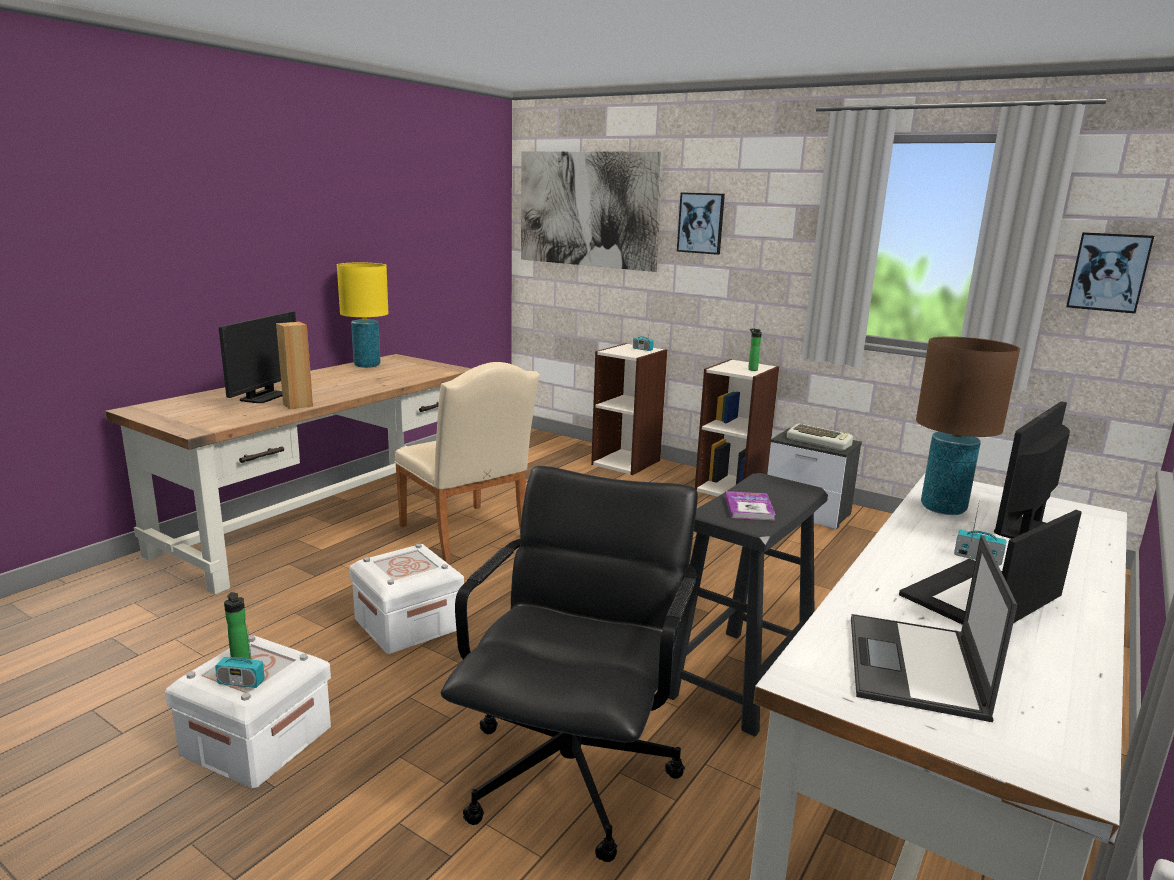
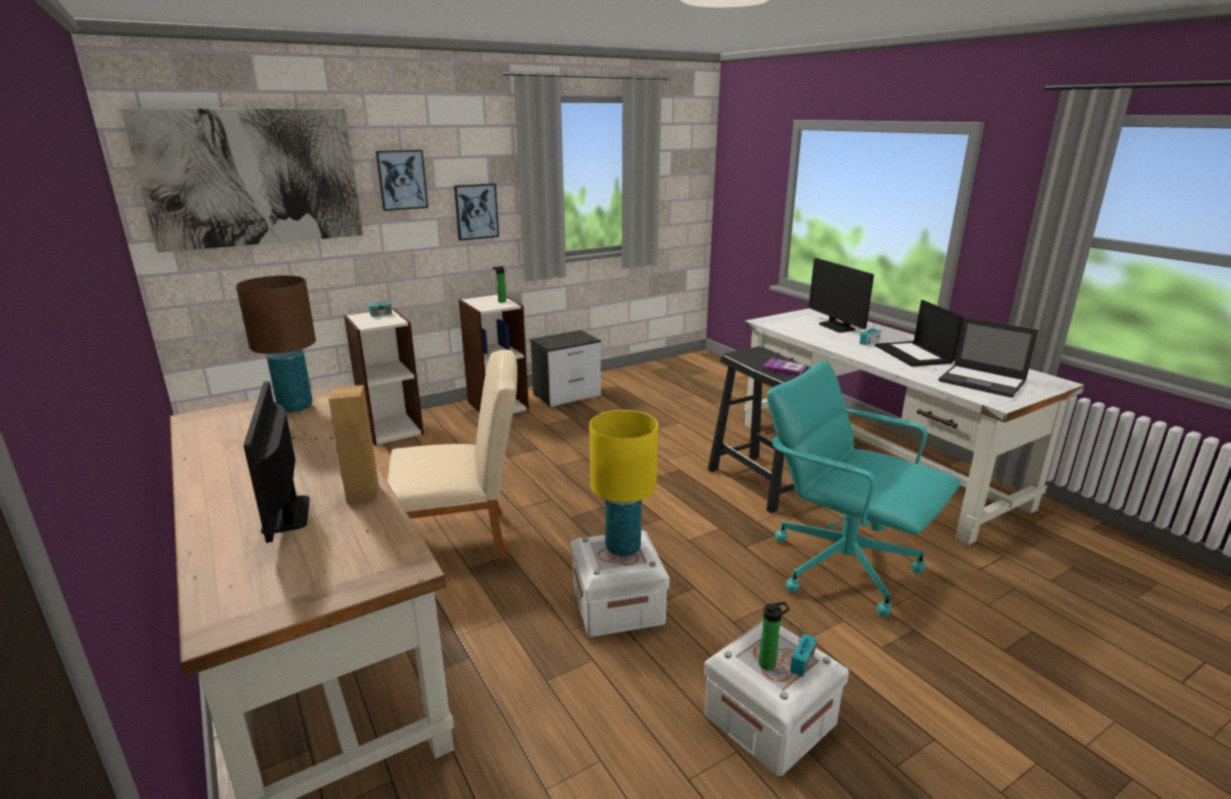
camera: 65 degrees left, 5 degrees up
(263, 397) = (286, 514): monitor -> monitor turned 150 degrees counterclockwise
(367, 365) = (210, 437): yellow table lamp -> yellow table lamp (622, 547)
(572, 773) = (842, 565): black office chair -> turquoise office chair
(819, 442) = (570, 339): keyboard -> none
(943, 508) = (803, 332): brown table lamp -> brown table lamp (295, 407)
(1108, 272) = (676, 183): picture -> picture (476, 211)

